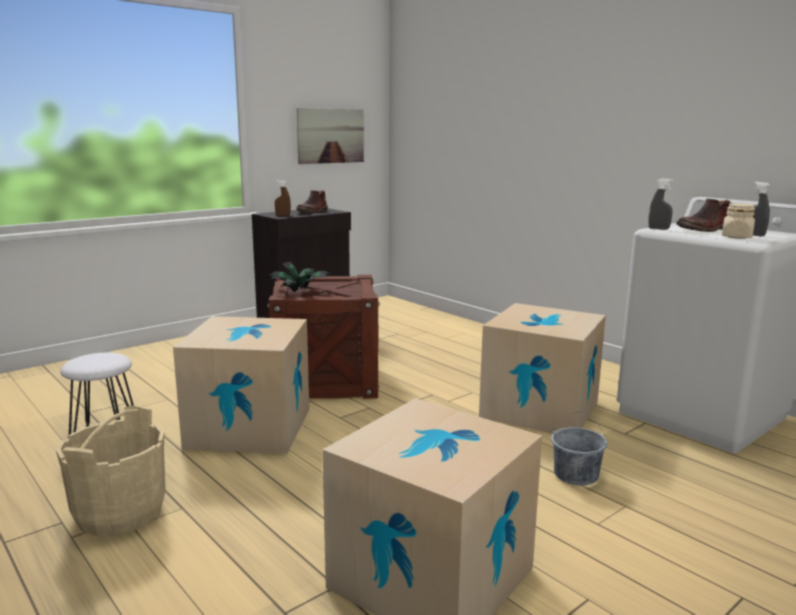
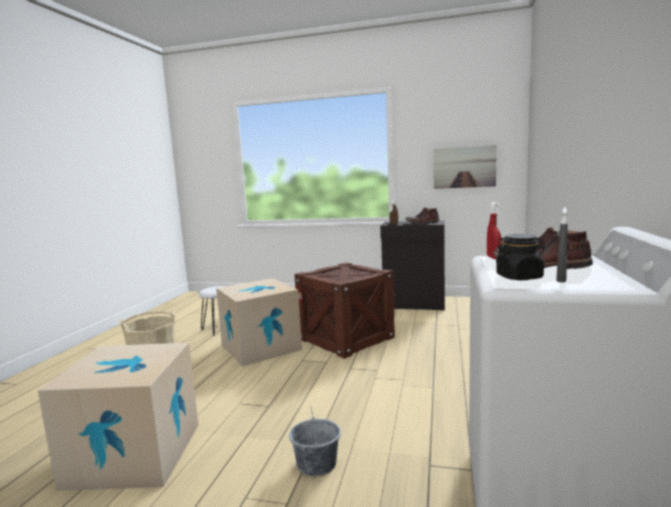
camera: 55 degrees right, 5 degrees down
(300, 291) = (326, 273): potted plant -> none
(539, 409) = (415, 412): cardboard box -> none
(658, 229) = (493, 258): grey spray bottle -> red spray bottle
(736, 237) = (519, 277): beige jar -> black jar

